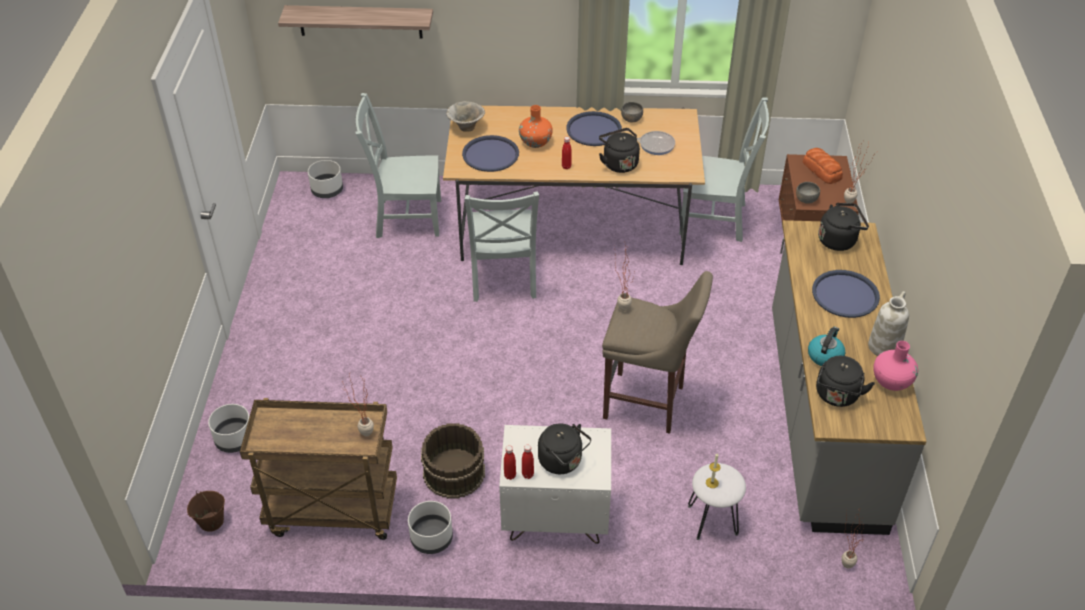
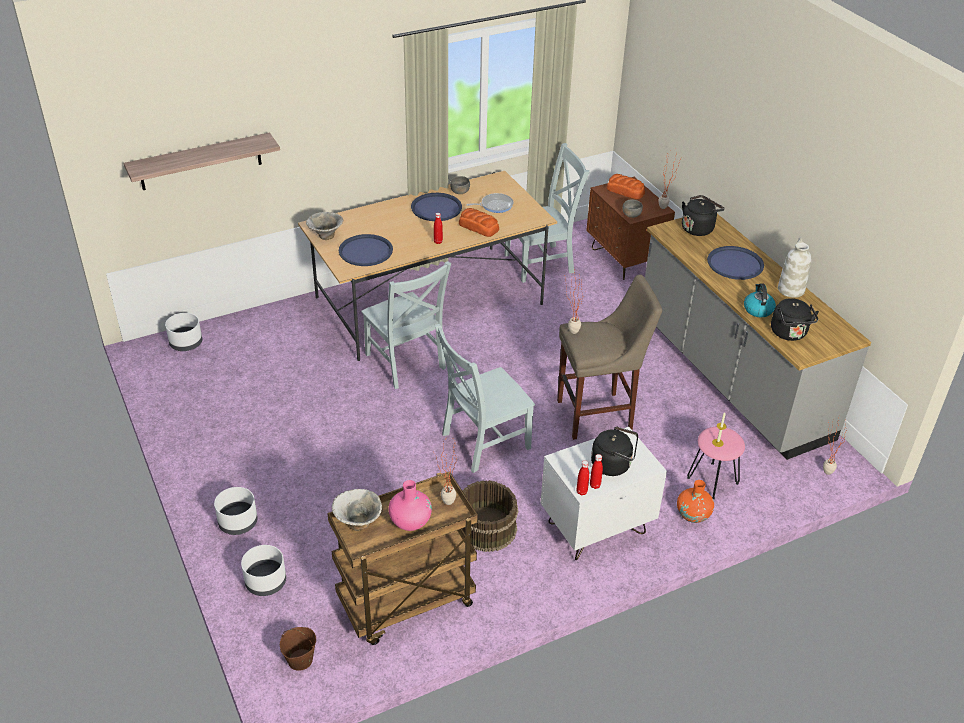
camera: 30 degrees left, 5 degrees down
(277, 419) = (358, 522): none -> bowl
(405, 217) = (279, 342): grey chair -> grey chair (482, 442)
(431, 538) = (509, 587): white planter -> white planter (237, 522)
(535, 142) = (396, 231): orange vase -> orange vase (693, 515)
(619, 163) = (478, 227): black kettle -> bread
(712, 520) = (713, 480): white stool -> pink stool
(891, 381) = (815, 311): pink vase -> pink vase (410, 521)

